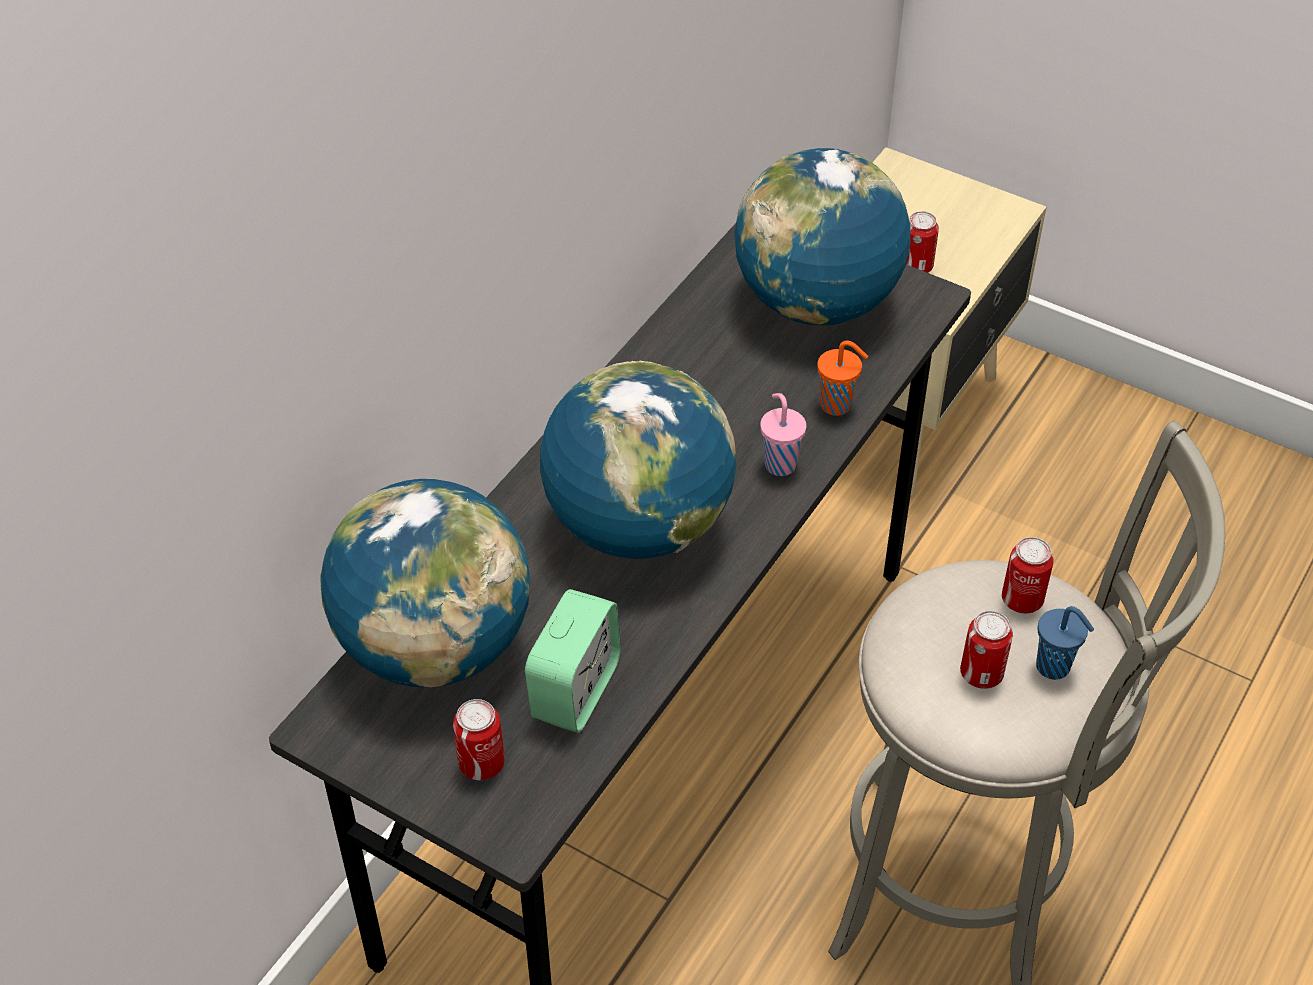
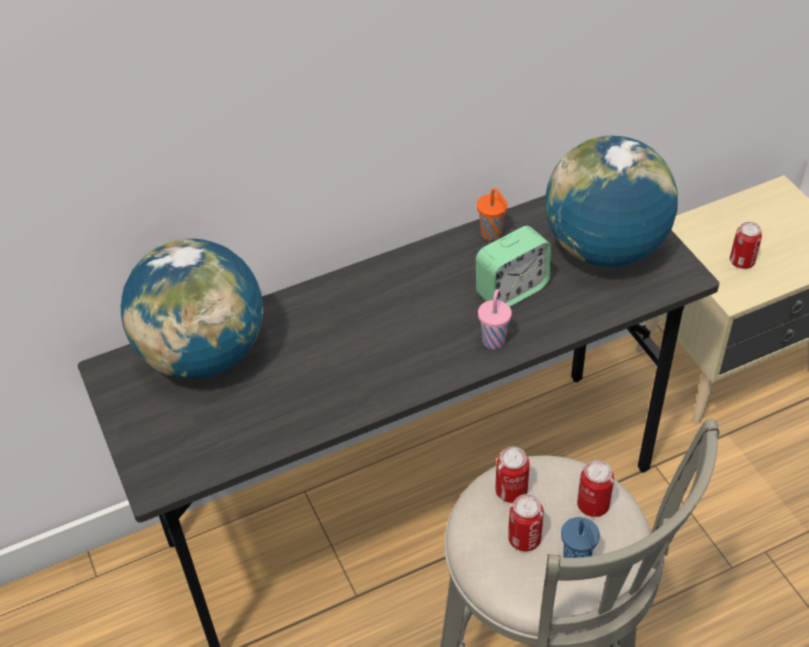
camera: 35 degrees right, 0 degrees up
(481, 763) = (171, 434): can -> can (511, 491)
(575, 690) = (257, 419): alarm clock -> alarm clock (512, 291)
(638, 525) = (375, 338): globe -> none
(837, 406) = (562, 320): orange cup -> orange cup (492, 234)

